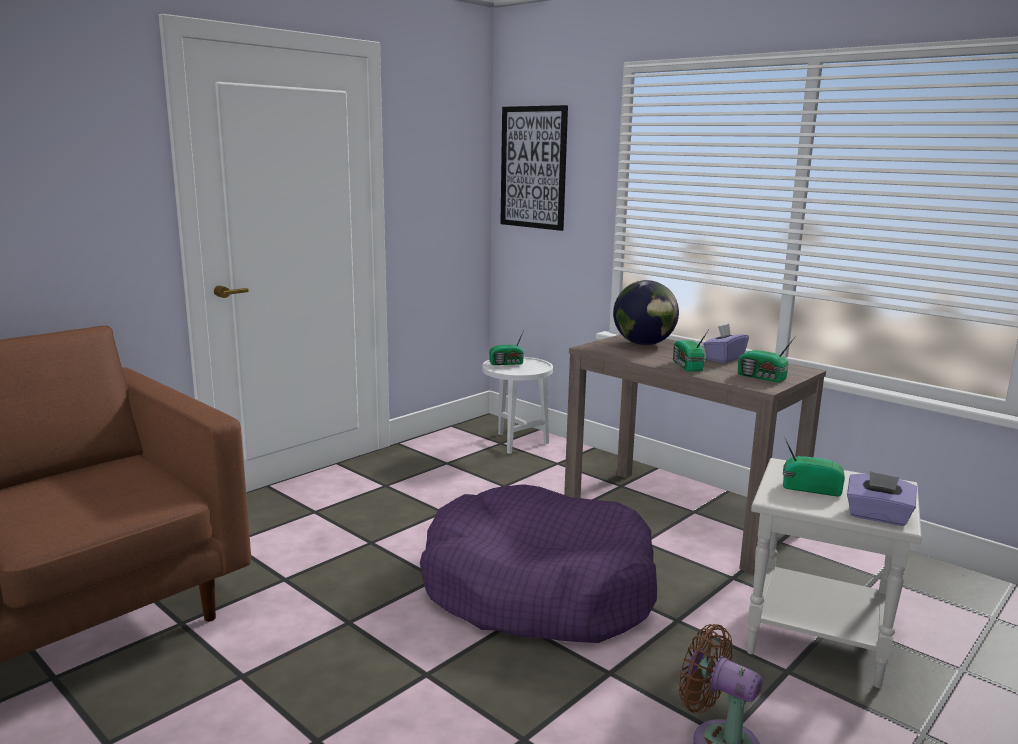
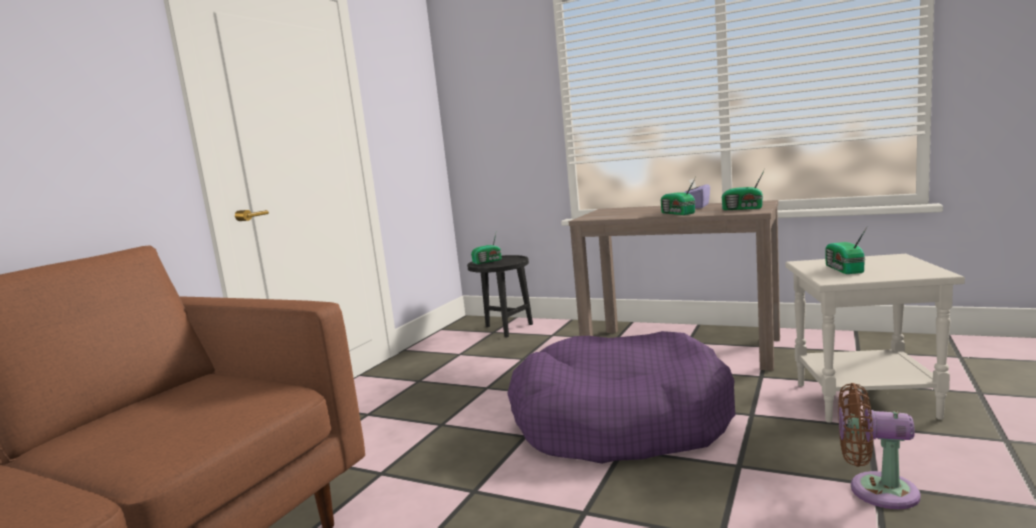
camera: 15 degrees left, 5 degrees down
(515, 442) = (505, 328): white side table -> black side table
(533, 167) = (479, 95): picture -> none
(644, 344) = (622, 211): globe -> none
(809, 488) = (843, 269): radio -> radio turned 90 degrees counterclockwise
(877, 516) = (917, 273): purple tissue box -> none

